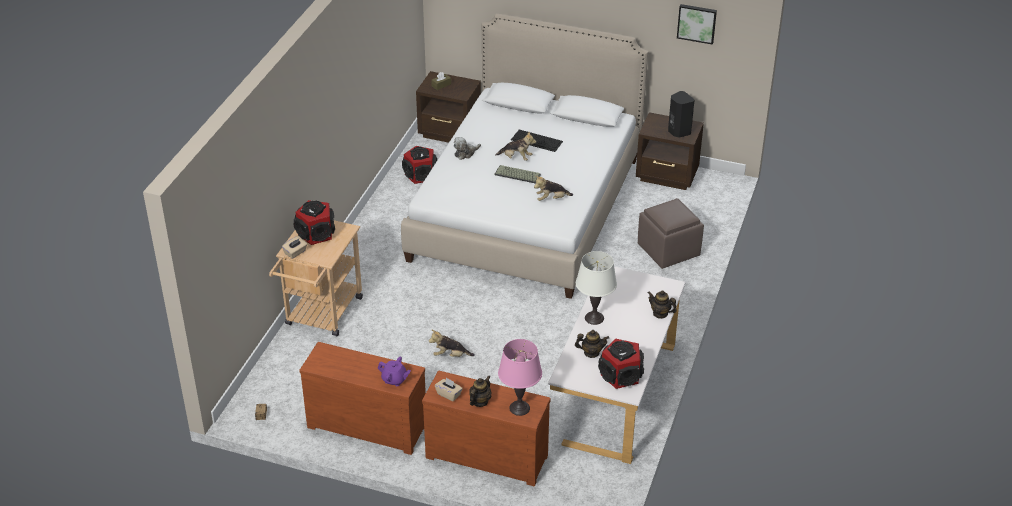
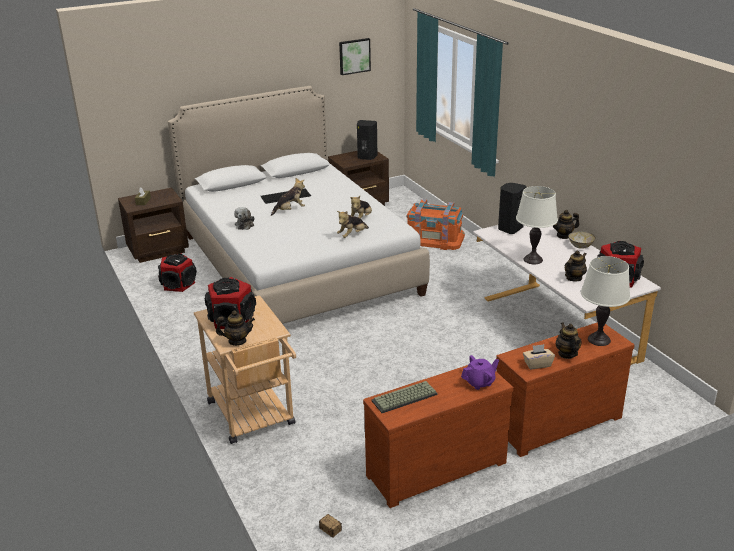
camera: 45 degrees left, 10 degrees down
(295, 252) = (237, 341): beige tissue box -> teapot
(450, 355) = (408, 378): plush toy -> plush toy (352, 235)
(516, 175) = (310, 218): keyboard -> keyboard (404, 398)
(519, 408) = (599, 340): pink table lamp -> white table lamp
(632, 279) = (509, 228): none -> black speaker
(653, 331) = (580, 246): none -> bowl
(669, 250) = (434, 239): brown ottoman -> orange storage box

